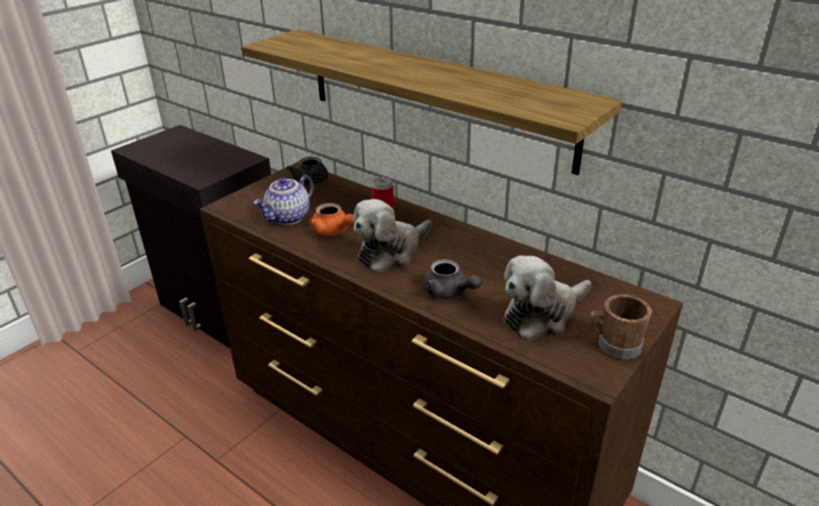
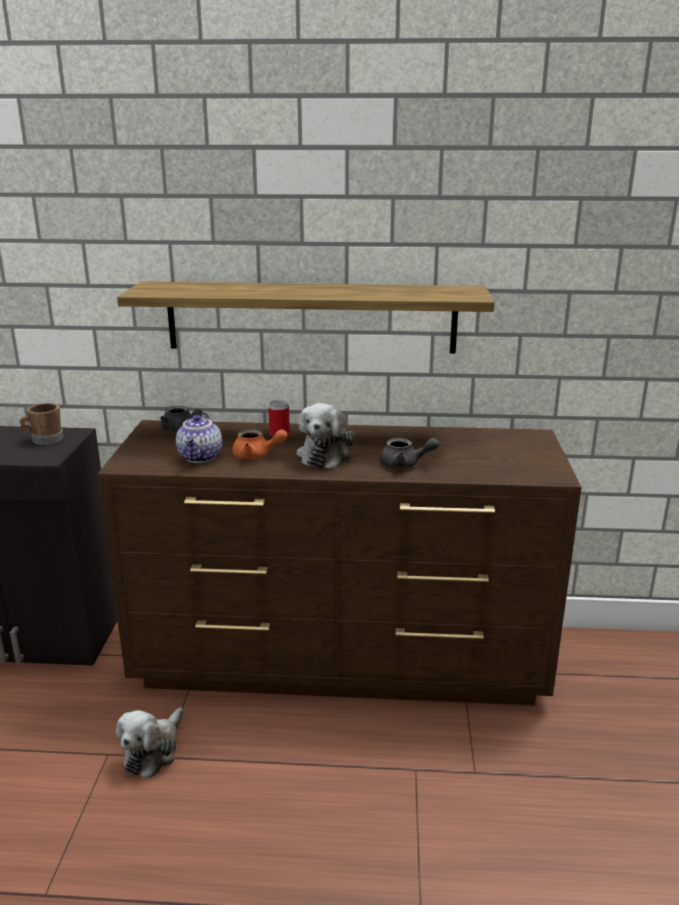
camera: 35 degrees left, 10 degrees down
(542, 314) = (482, 458): plush toy -> plush toy (153, 751)
(614, 345) = (544, 459): brown mug -> brown mug (44, 440)

